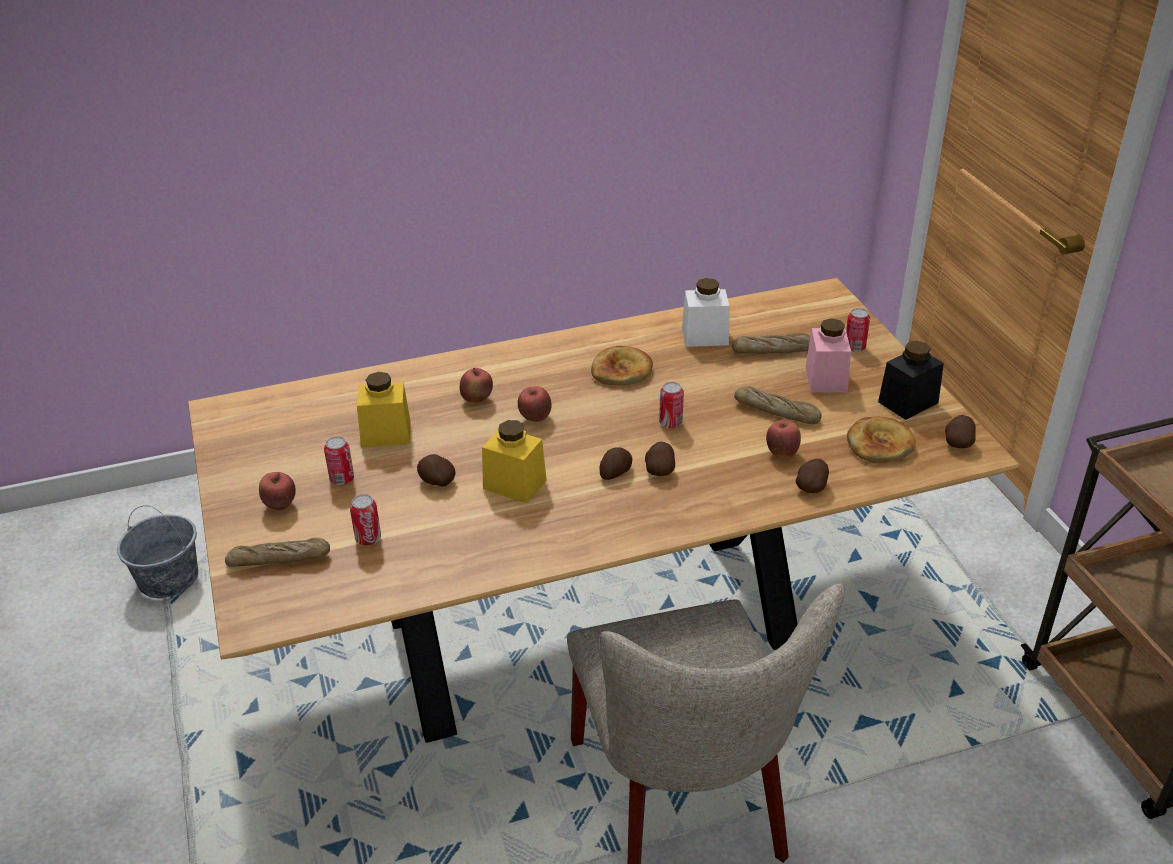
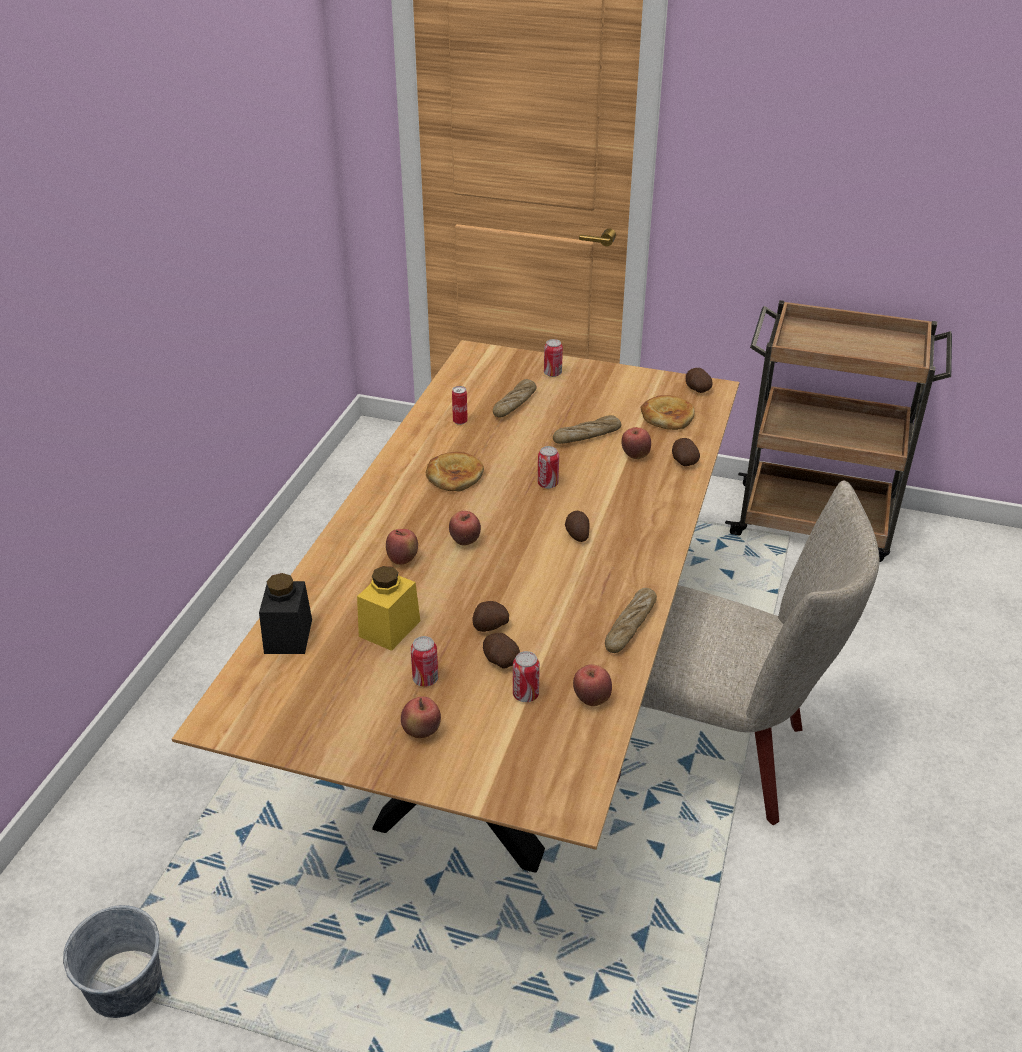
camera: 55 degrees left, 0 degrees up
(279, 560) = (500, 761): bread -> bread (630, 626)
(394, 578) = (591, 699): none -> apple
(514, 484) = (538, 587): yellow jar -> none
(660, 469) = (596, 513): potato -> potato (500, 660)
(705, 336) = (460, 421): white jar -> can
(826, 379) = (574, 400): pink jar -> none
(908, 402) = (636, 385): black jar -> black jar (288, 636)

